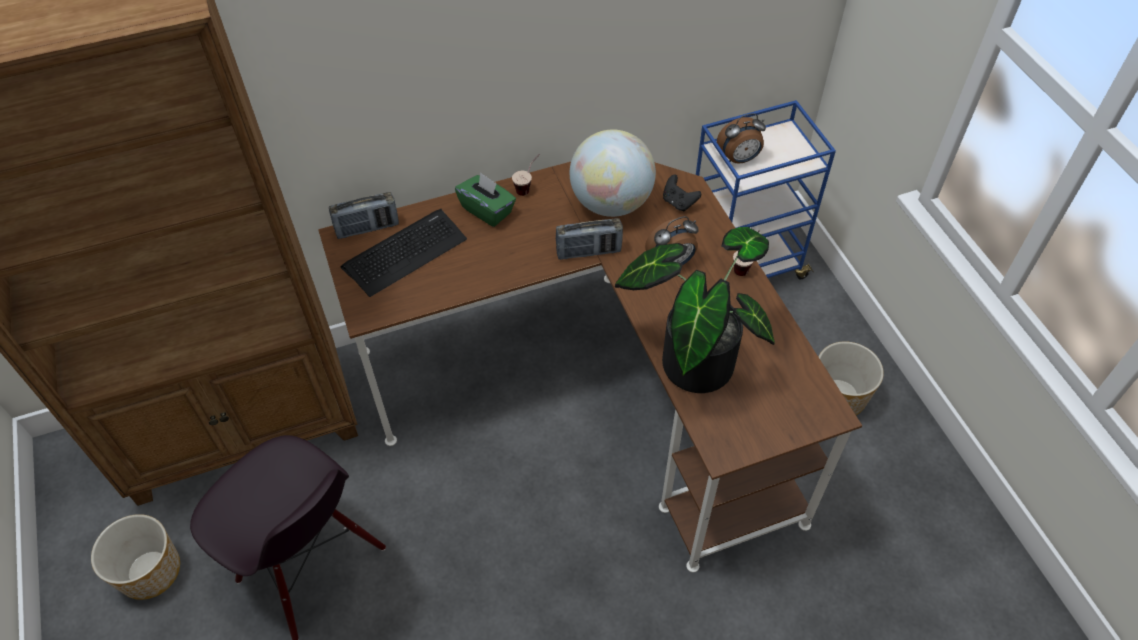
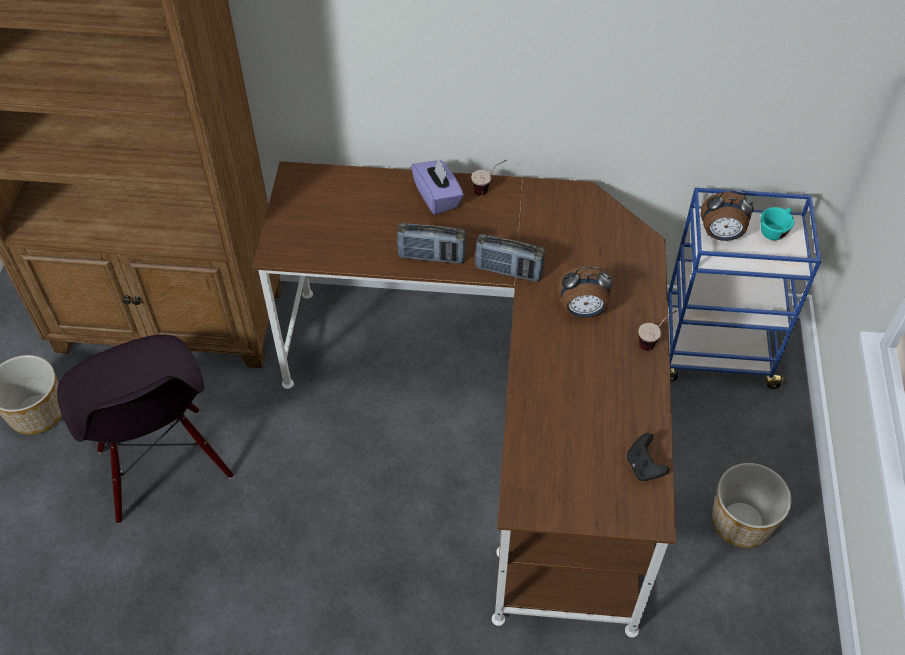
camera: 25 degrees right, 0 degrees up
(367, 228) = (322, 175): radio -> radio (431, 256)
(405, 252) = (341, 210): keyboard -> none
(487, 210) = (438, 197): green tissue box -> purple tissue box
(611, 203) = (558, 232): globe -> none
(678, 202) = (625, 255): black game controller -> black game controller (644, 467)
(692, 357) = (547, 408): potted plant -> none
(778, 140) = (774, 230): none -> turquoise cup

